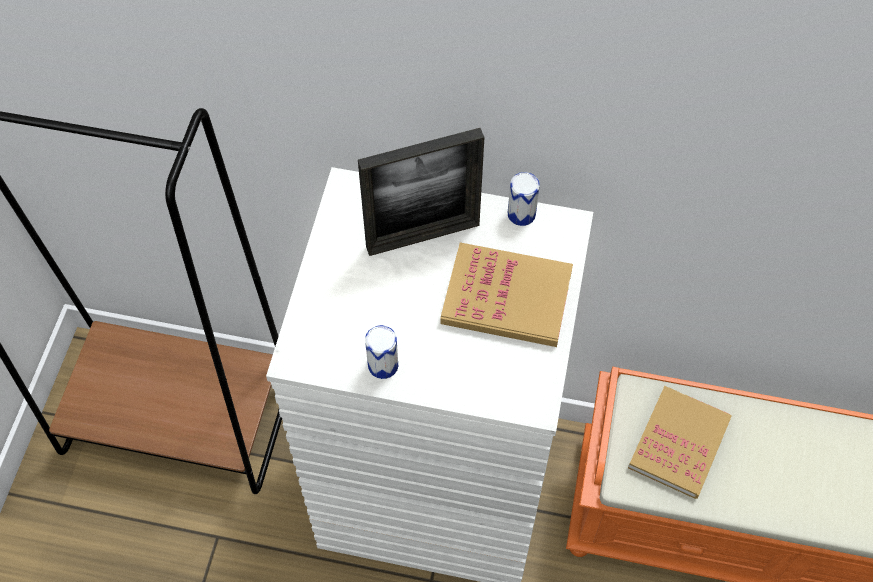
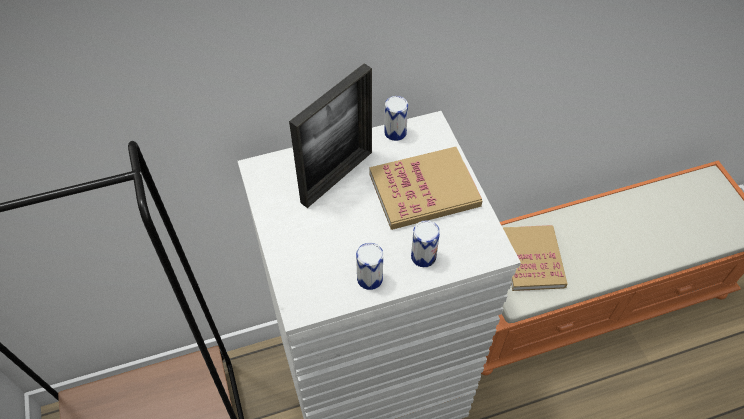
camera: 30 degrees left, 5 degrees down
(454, 371) = (423, 256): none -> can

